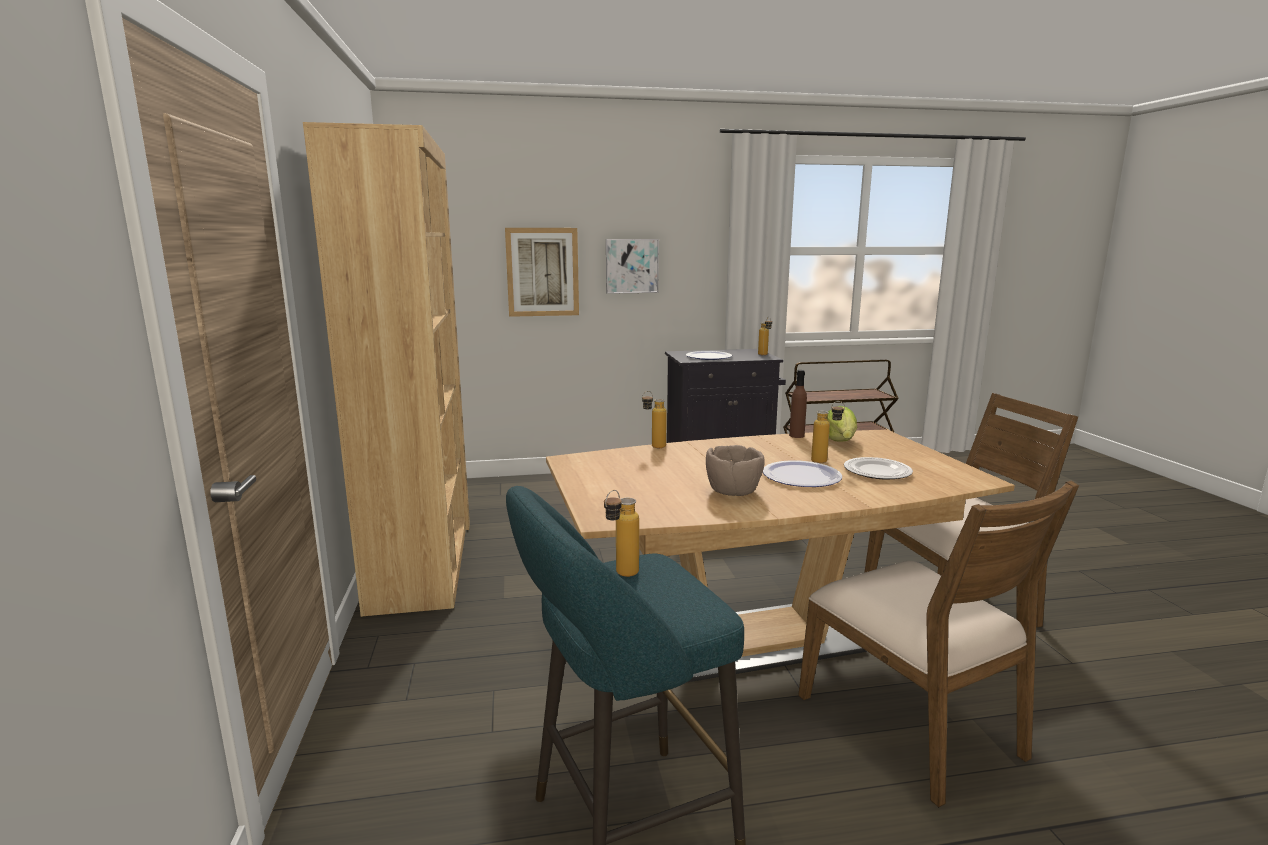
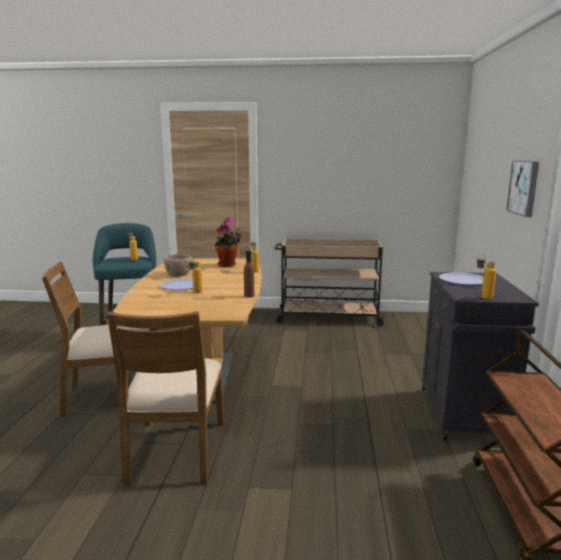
camera: 105 degrees right, 0 degrees up
(422, 563) = (327, 317): brown bookcase -> beige cart
(542, 272) = (494, 186): picture -> none
(623, 467) = (228, 265): none -> potted plant
(840, 441) = (227, 302): lettuce -> none
(877, 471) = (167, 299): plate -> none

